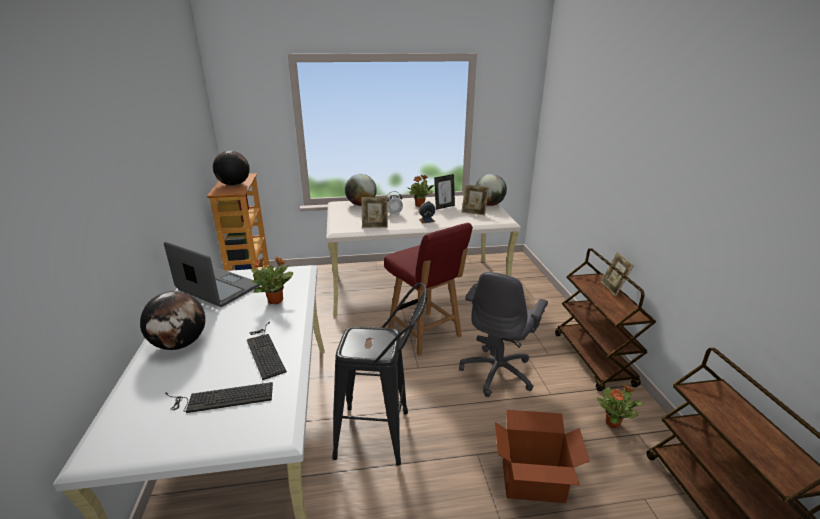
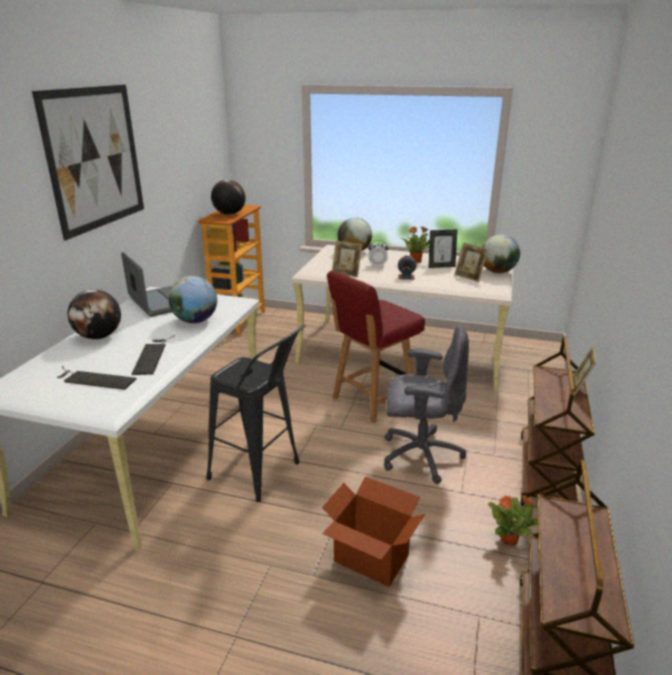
camera: 25 degrees right, 0 degrees up
(124, 139) = (95, 158): none -> picture
(276, 301) = (195, 321): potted plant -> globe
(425, 333) = (372, 400): red chair -> red chair turned 60 degrees clockwise
(498, 372) = (420, 455): grey office chair -> grey office chair turned 135 degrees counterclockwise

